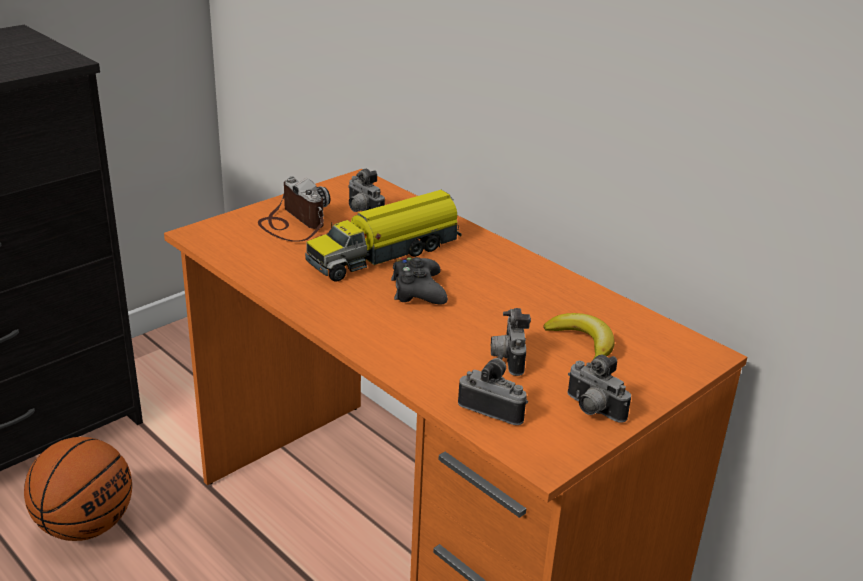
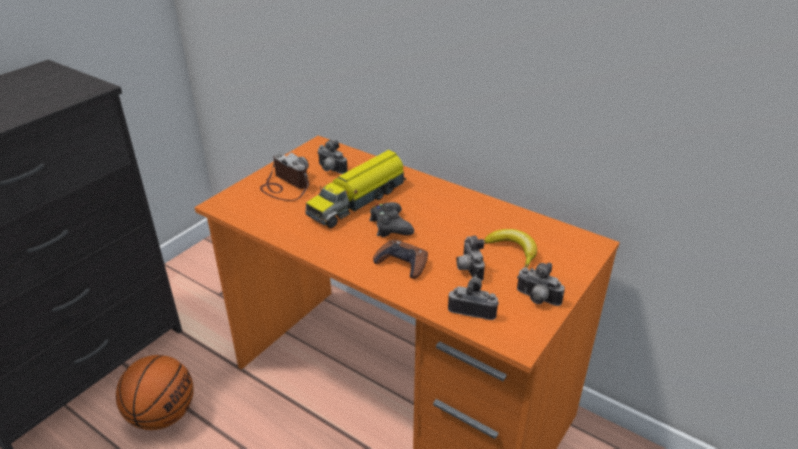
camera: 10 degrees left, 5 degrees up
(416, 338) = (402, 263): none -> brown game controller

